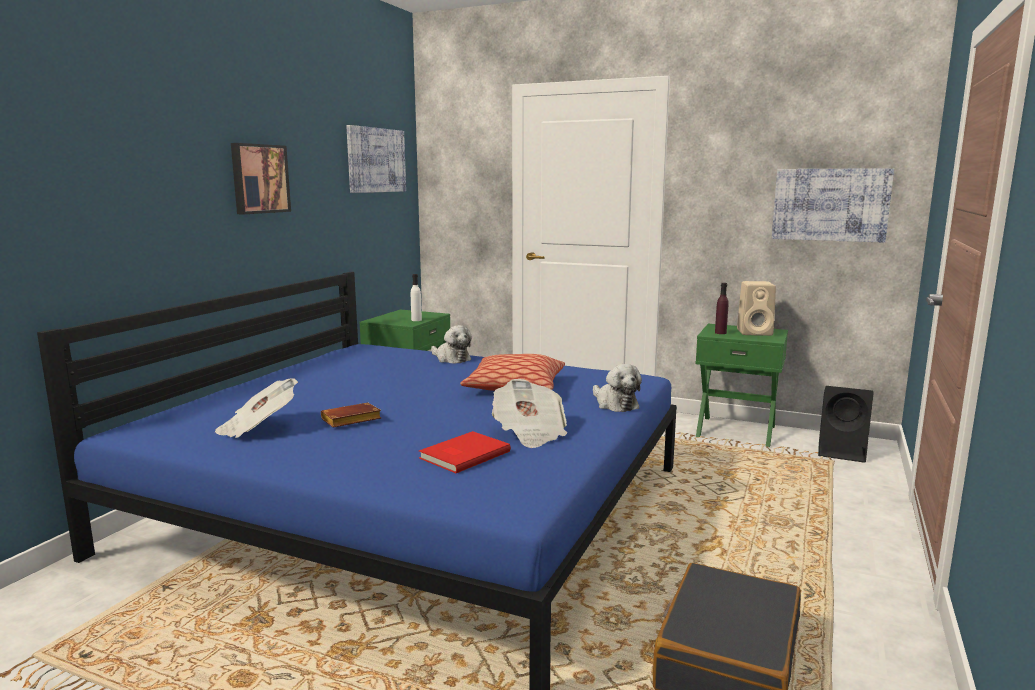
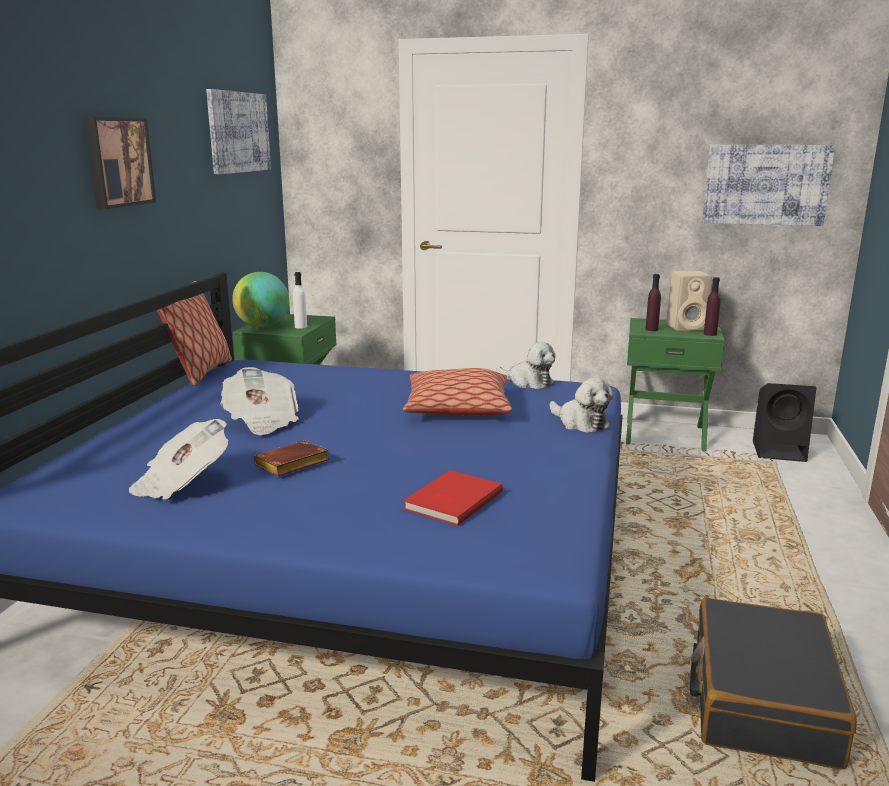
camera: 10 degrees left, 5 degrees up
(323, 352) = (200, 373): none -> pillow
(386, 318) = (263, 326): none -> globe
(451, 359) = (362, 374): plush toy -> plush toy (528, 382)
(529, 433) = (508, 466): newspaper -> newspaper (261, 421)
(773, 338) = (710, 334): none -> purple bottle

